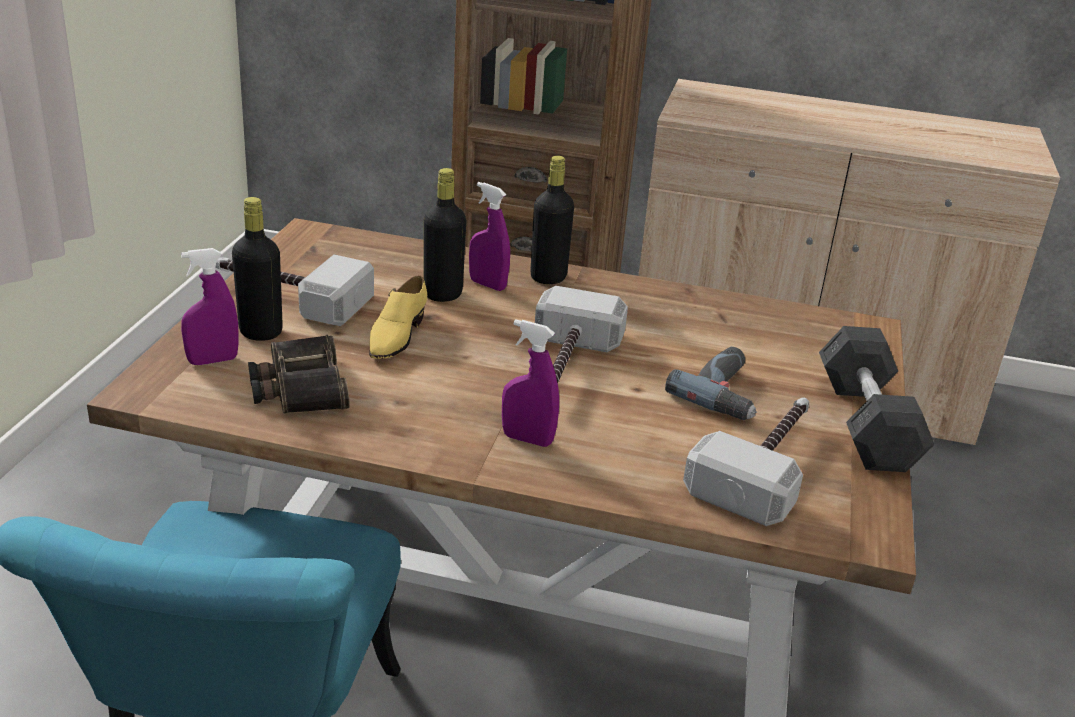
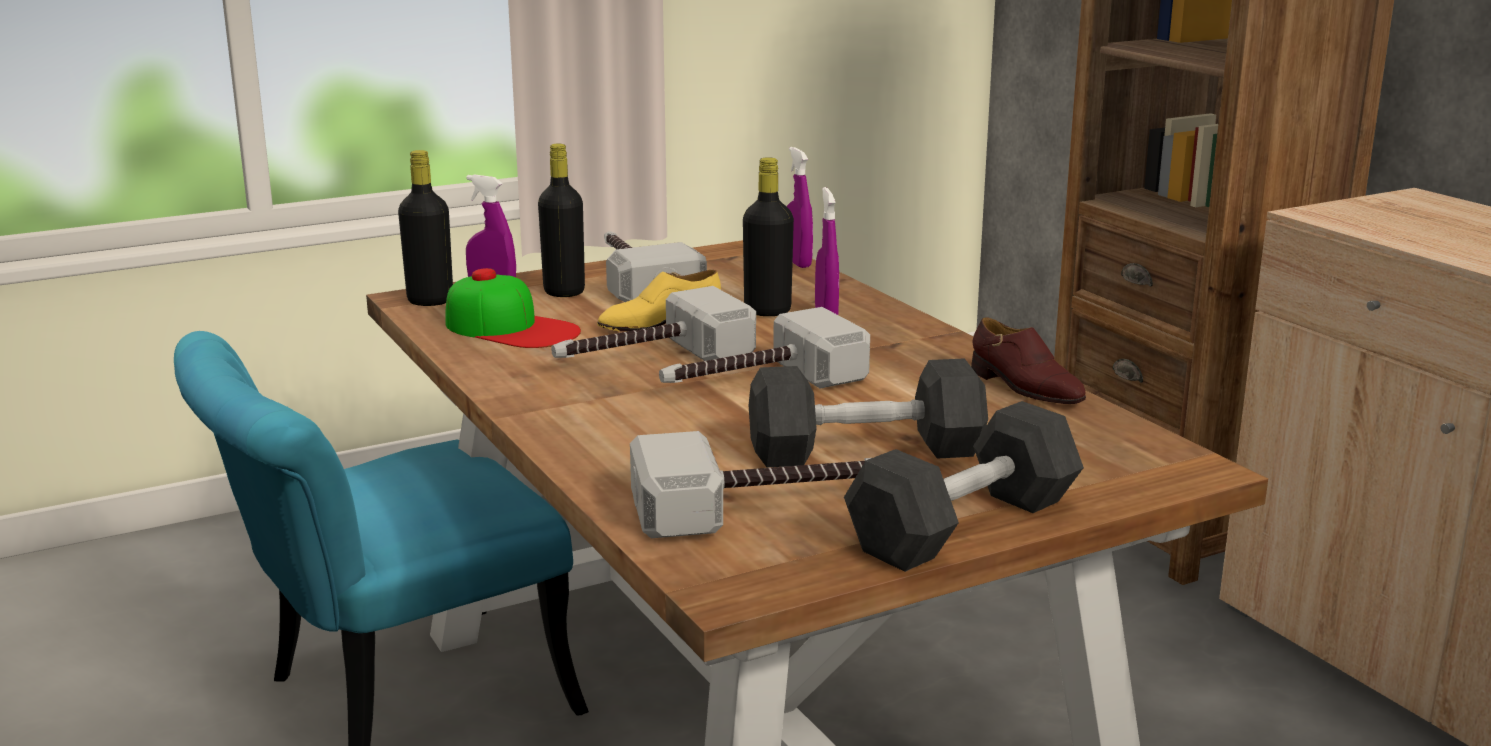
camera: 50 degrees right, 10 degrees down
(299, 387) = (511, 328): binoculars -> cap
(458, 373) = (649, 358): none -> hammer
(527, 439) = (597, 412): purple spray bottle -> purple spray bottle (797, 263)
(548, 277) = (901, 327): black bottle -> black bottle (430, 301)
(700, 301) = (1025, 387): none -> brown shoe
(726, 393) = (865, 452): power drill -> grey dumbbell

